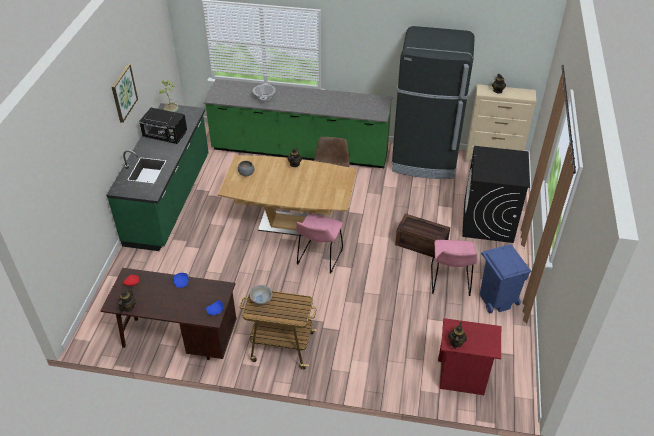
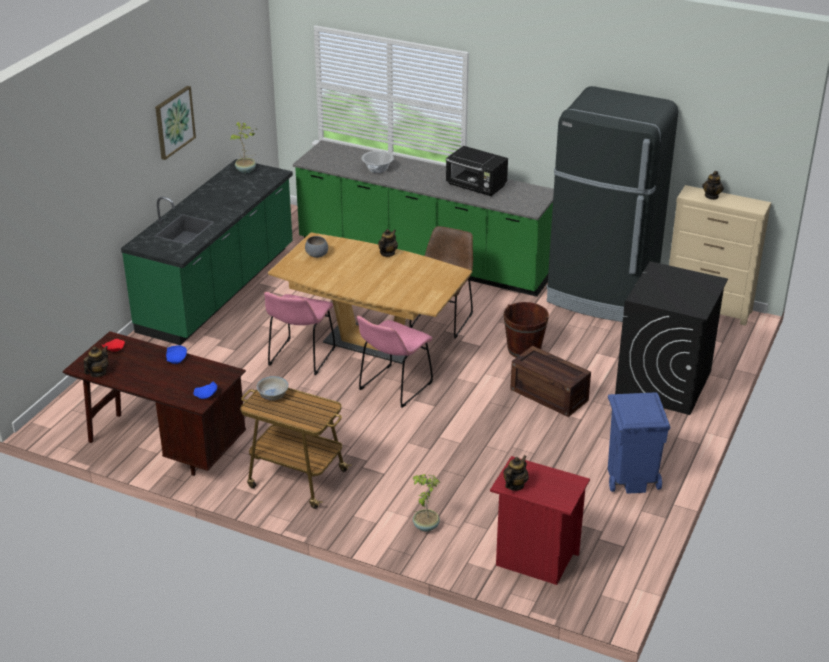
camera: 15 degrees right, 10 degrees down
(165, 136) = (225, 196): black microwave -> black microwave (476, 186)
(382, 367) = (425, 526): none -> potted plant
(392, 211) = (524, 349): none -> brown bucket
(450, 283) = (570, 447): pink chair -> pink chair (300, 359)

